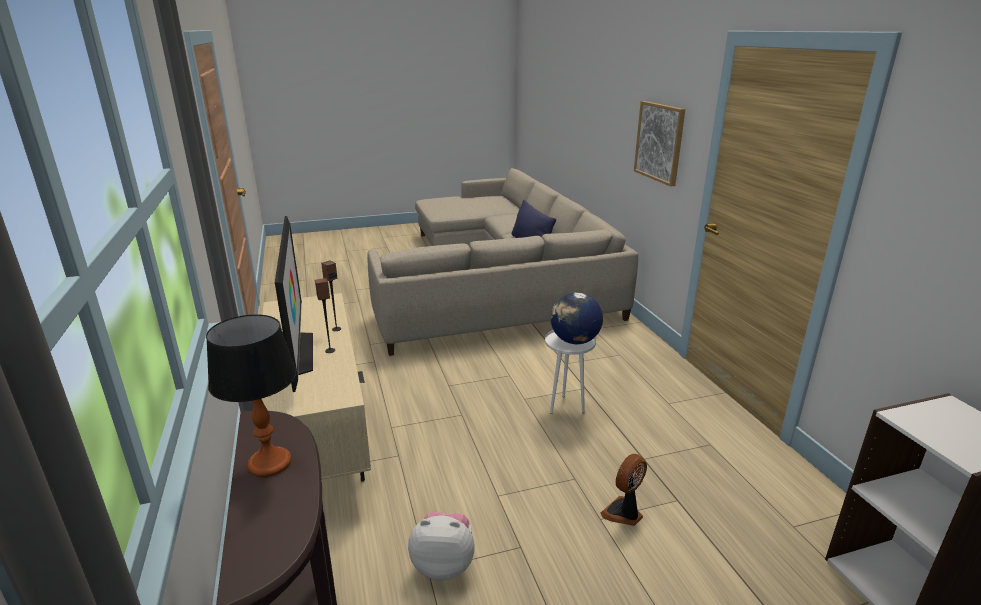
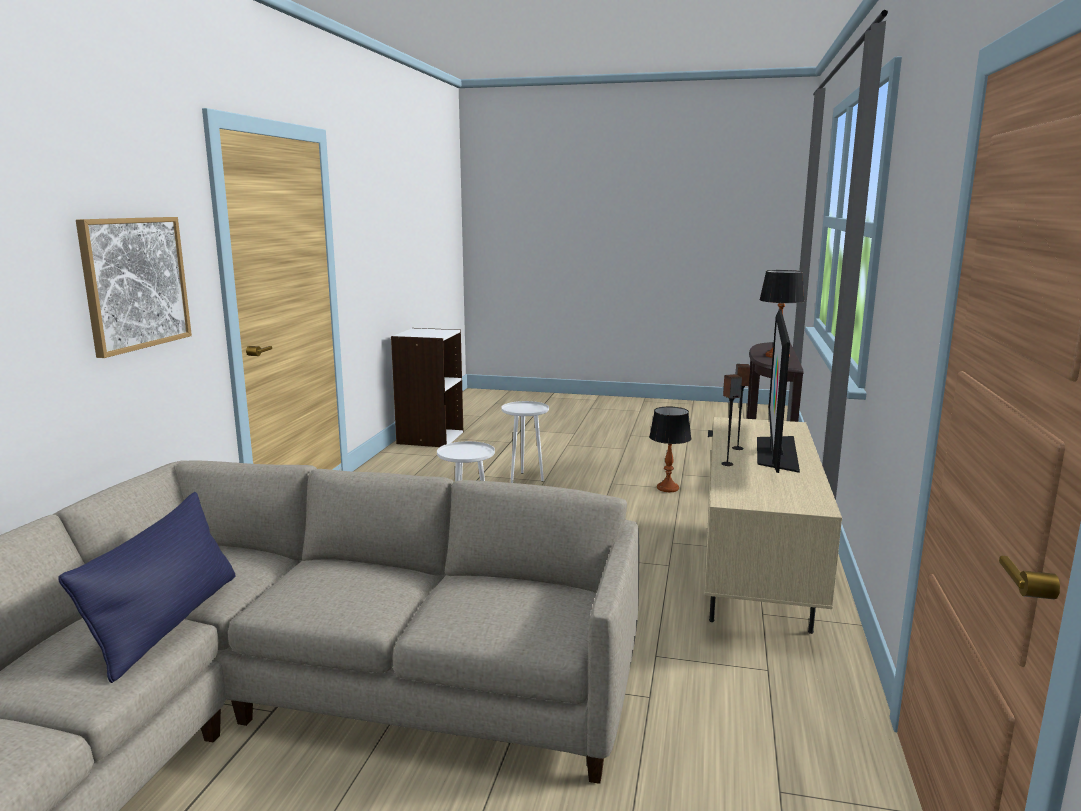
camera: 150 degrees left, 10 degrees down
(444, 564) = (668, 488): plush toy -> table lamp
(574, 341) = (462, 450): globe -> none
(624, 513) = (525, 479): fan -> white side table

